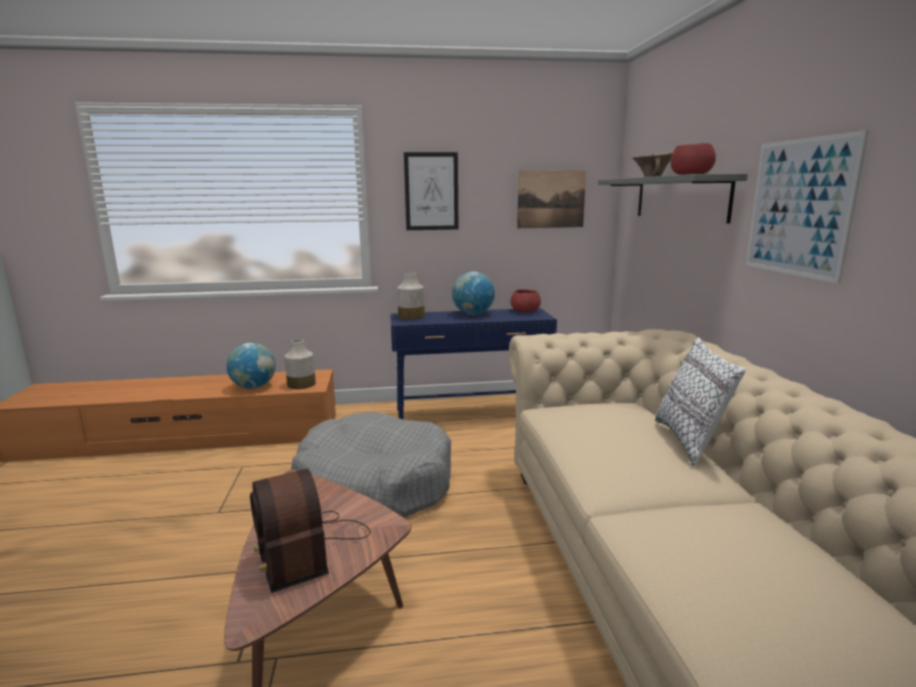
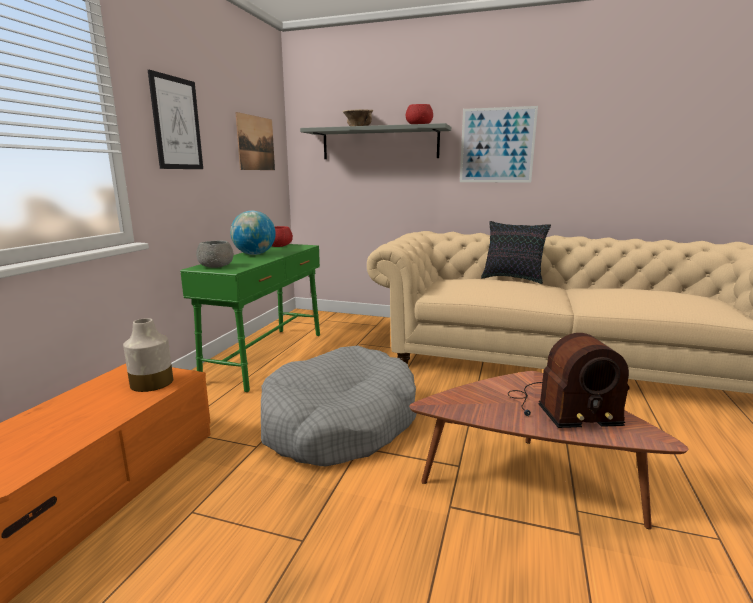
camera: 65 degrees left, 0 degrees up
(254, 387) = (96, 414): globe -> none
(411, 316) = (216, 266): beige vase -> grey bowl
(471, 416) = (267, 357): blue console table -> green console table
(688, 441) = (512, 279): white pillow -> black pillow

